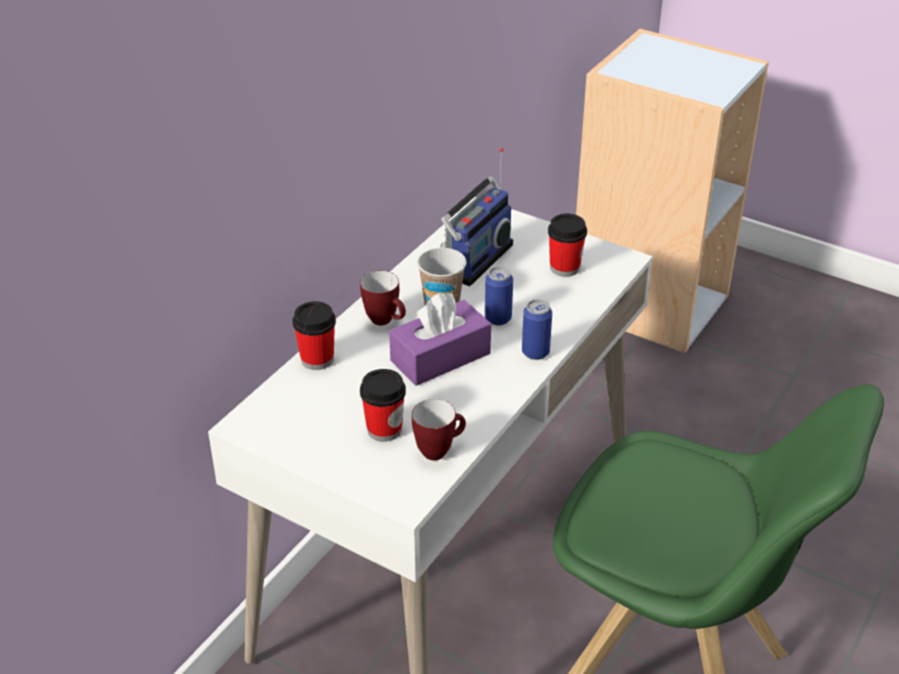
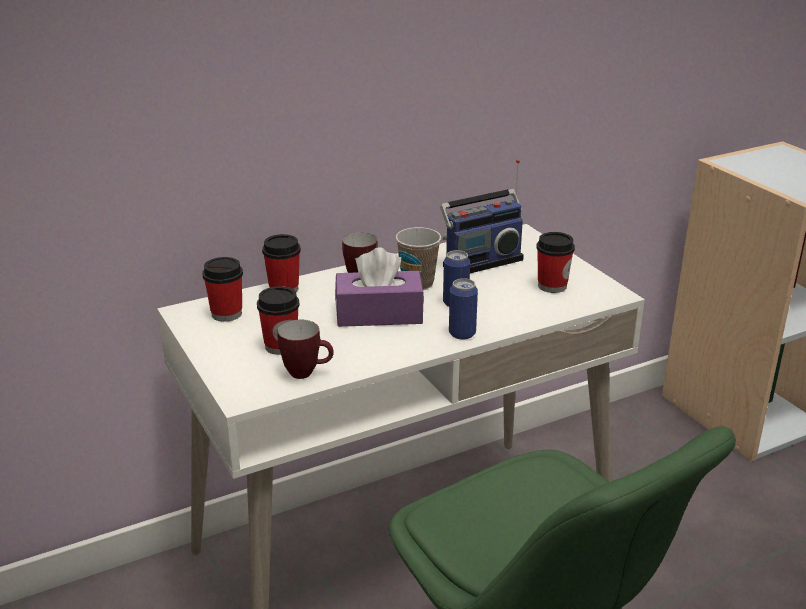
camera: 30 degrees right, 10 degrees down
(290, 411) = (226, 314): none -> cup

